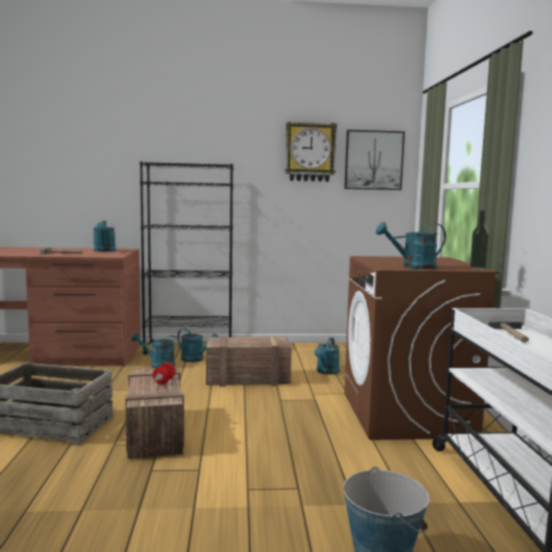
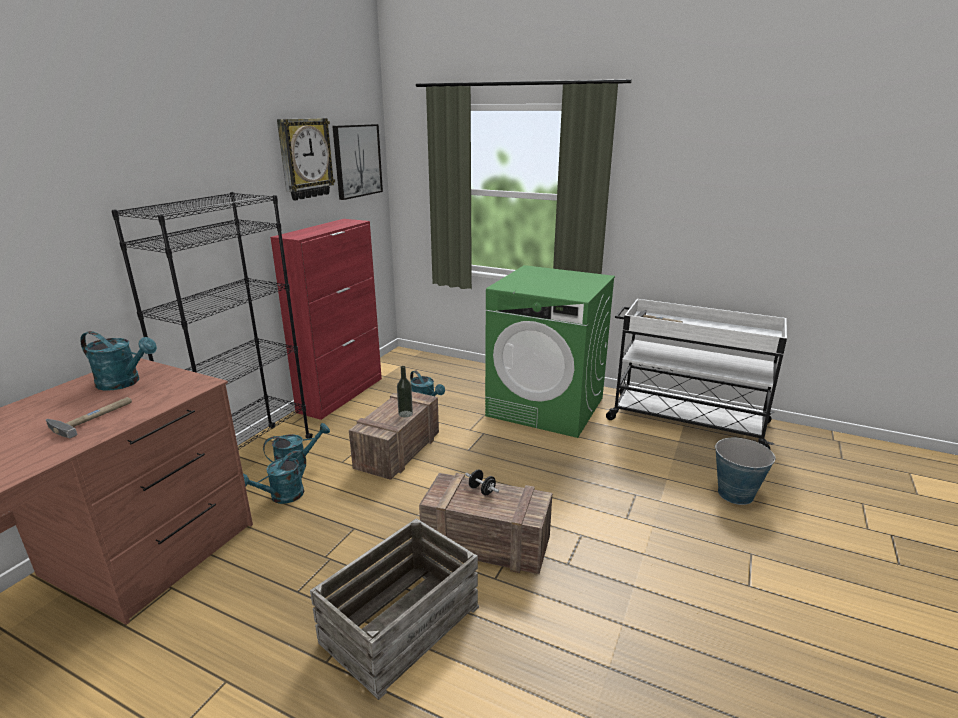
camera: 60 degrees left, 15 degrees up
(164, 381) = (482, 490): red dumbbell -> black dumbbell
(300, 347) = (341, 394): none -> red cabinet
(407, 414) = (546, 407): brown washing machine -> green washing machine
(413, 267) = (578, 289): turquoise watering can -> none
(478, 268) = (598, 276): bottle -> bottle (405, 414)

